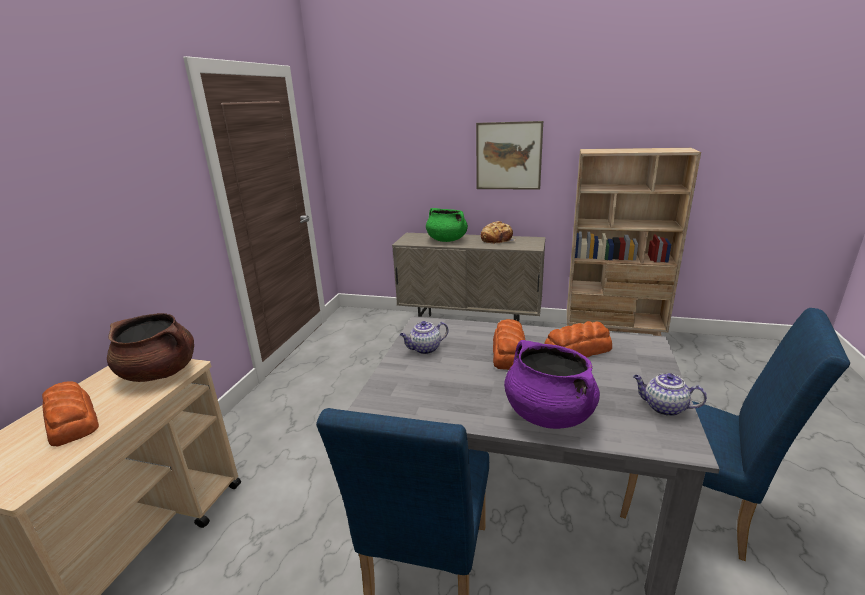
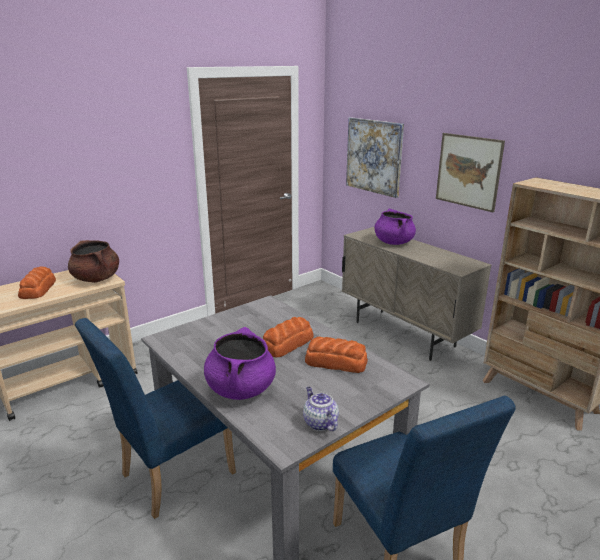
camera: 35 degrees right, 0 degrees up
(394, 159) = (374, 156): none -> picture
(424, 349) = (240, 320): teapot -> none
(446, 240) = (393, 242): green cooking pot -> purple cooking pot
(497, 239) = (438, 254): bread -> none

